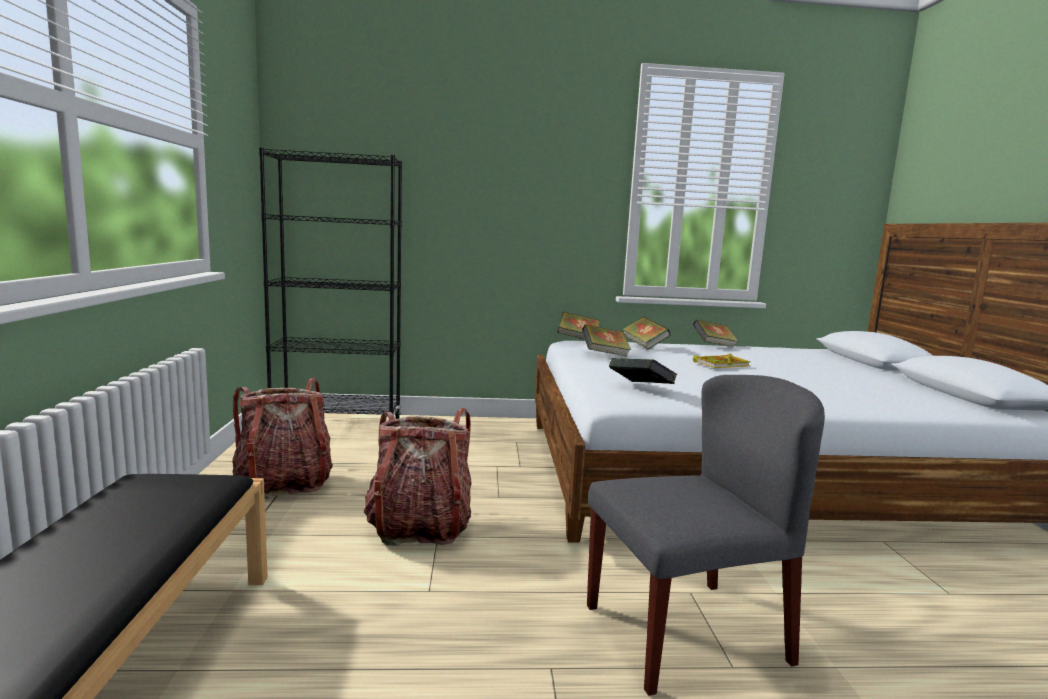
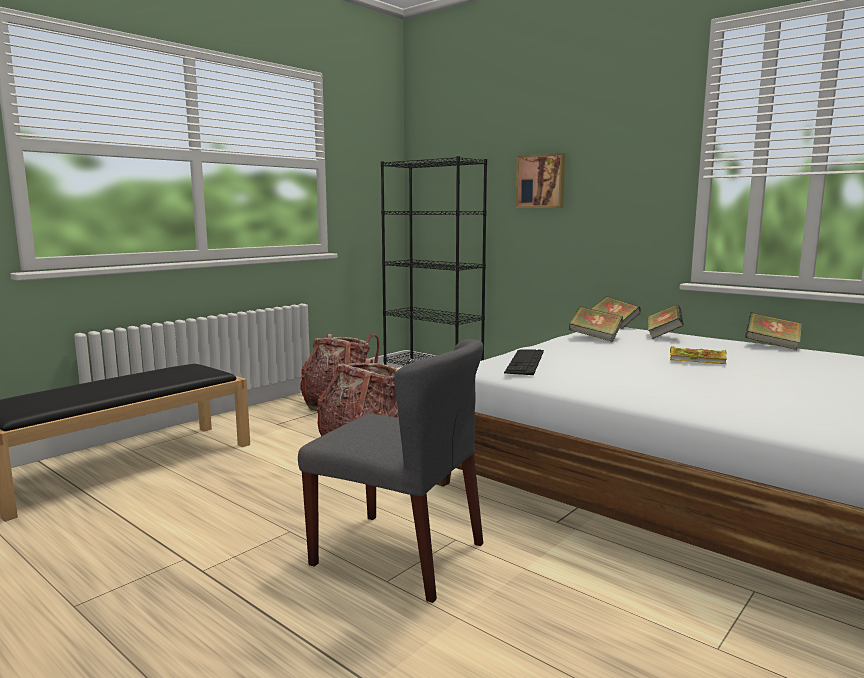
camera: 45 degrees right, 0 degrees up
(468, 192) = (541, 181): none -> picture
(640, 388) = (525, 362): book -> keyboard

